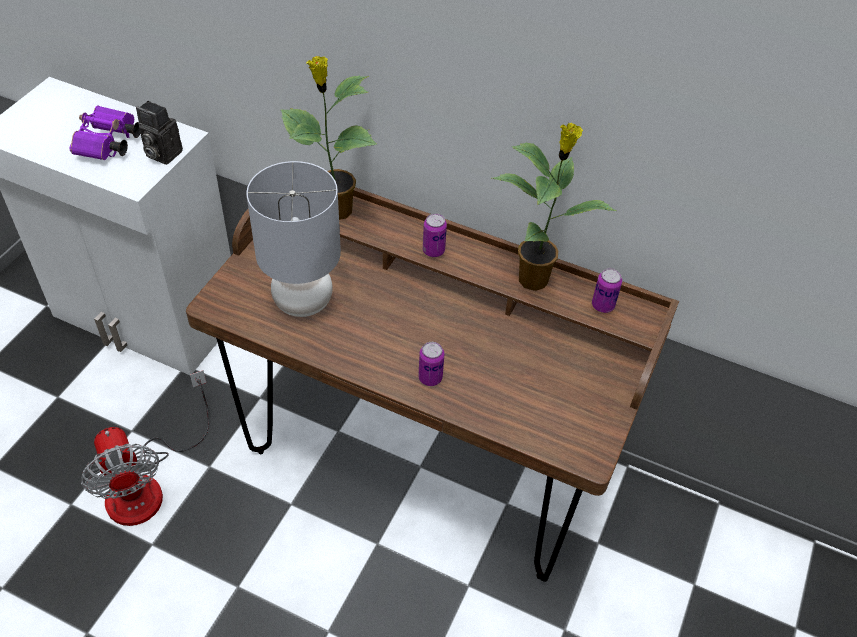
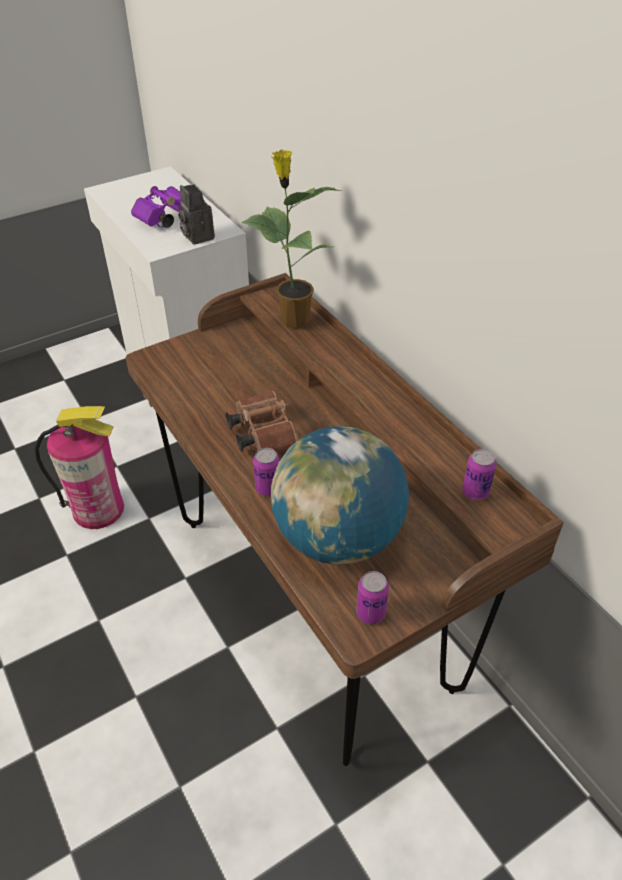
camera: 35 degrees right, 5 degrees down
(148, 483) = (98, 509): fan -> fire extinguisher
(303, 301) = (218, 384): grey table lamp -> none
(383, 331) = (262, 433): none -> brown binoculars
(433, 251) = (349, 380): can -> can (370, 613)
(518, 392) = (337, 538): none -> globe
(535, 278) = (425, 440): potted plant -> none

